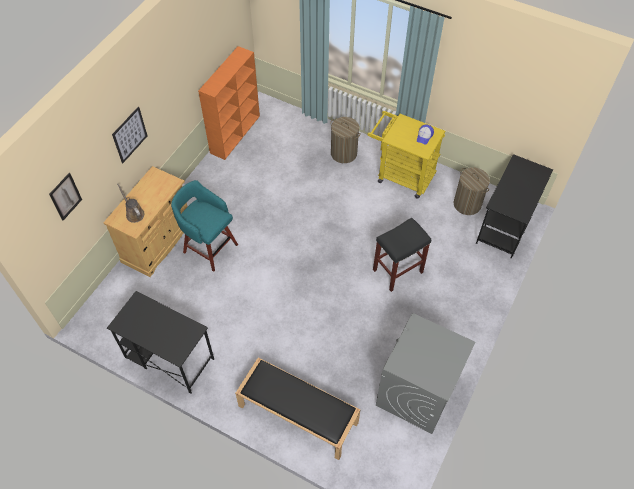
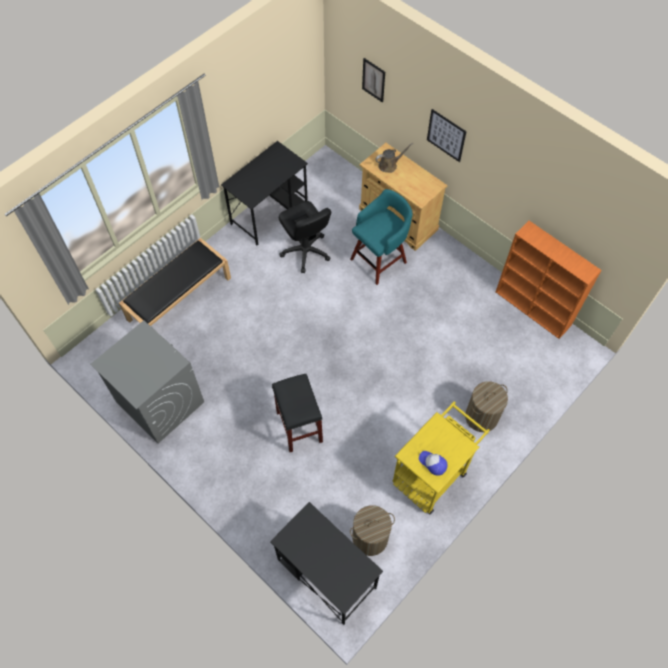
camera: 105 degrees right, 5 degrees up
(212, 311) = (305, 251): none -> black office chair

